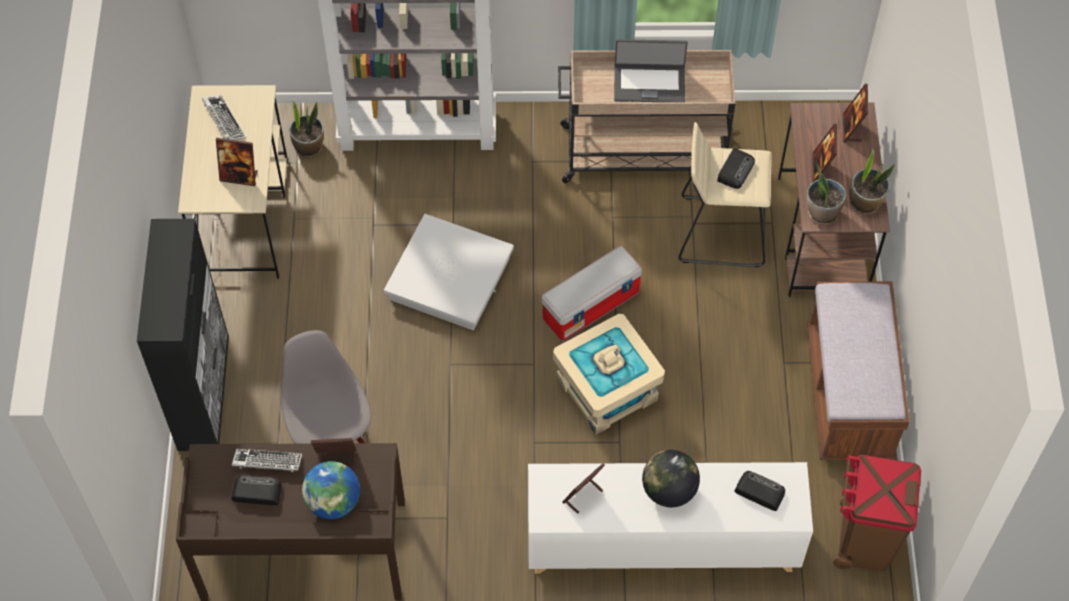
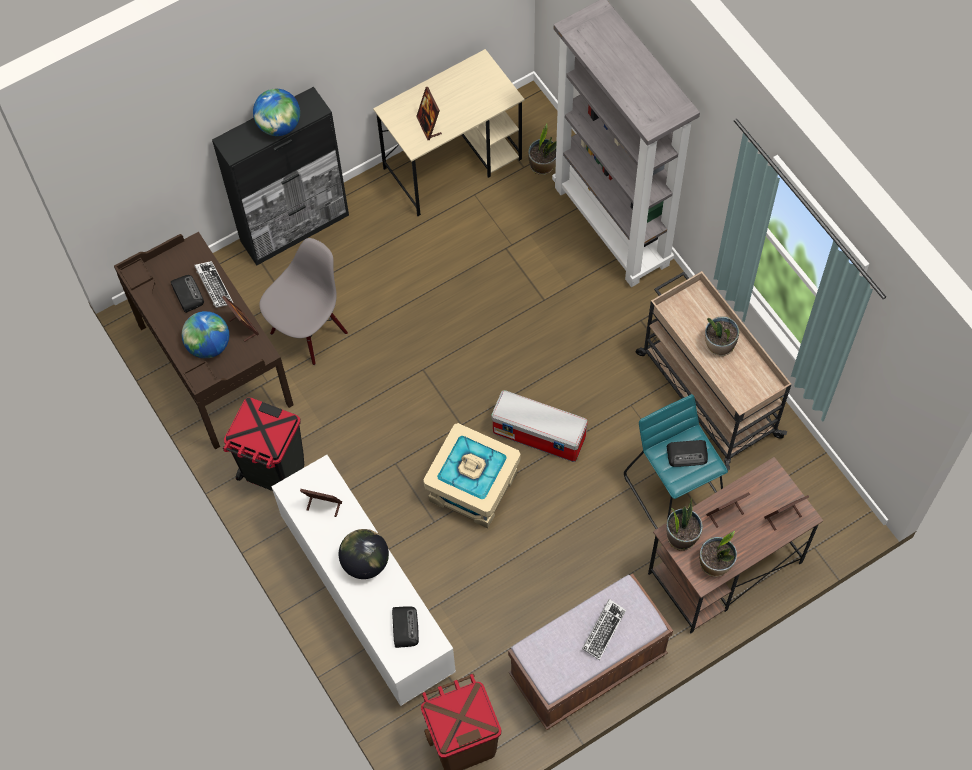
camera: 60 degrees right, 5 degrees up
(172, 271) = (279, 125): none -> globe
(224, 121) = (469, 87): keyboard -> keyboard (603, 630)
(450, 278) = (496, 325): white storage box -> none
(467, 557) = (274, 472): none -> black trash can
(649, 83) = (719, 345): laptop -> potted plant
(721, 231) = (675, 490): beige stool -> turquoise stool

